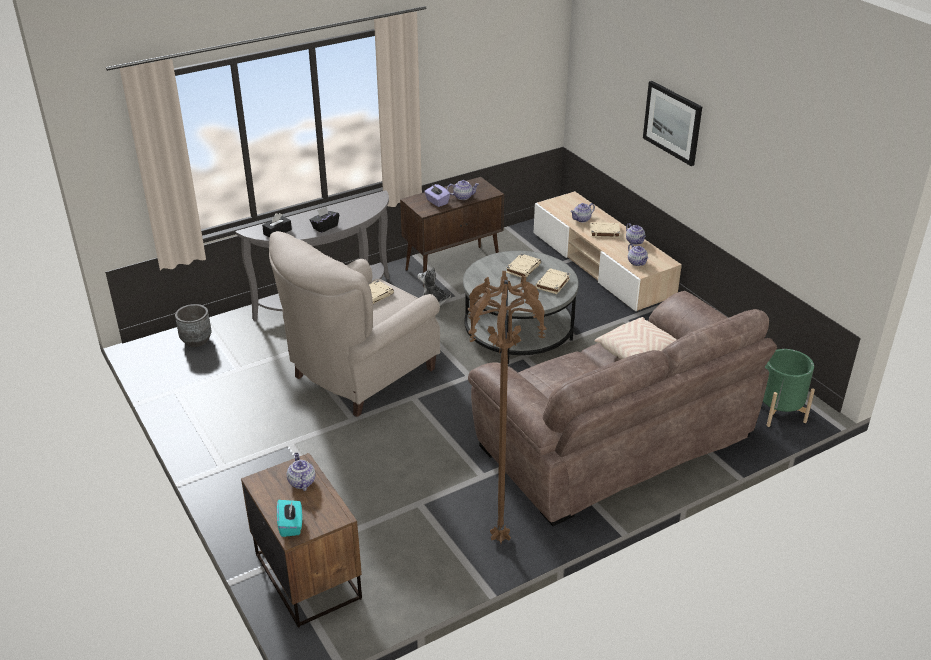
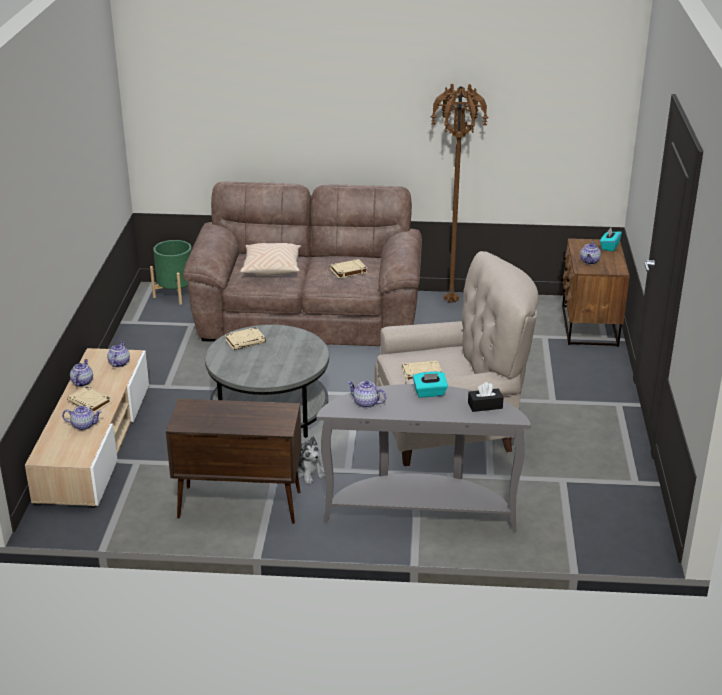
camera: 145 degrees left, 5 degrees down
(196, 340) = (592, 530): grey planter -> none
(325, 227) = (429, 393): black tissue box -> turquoise tissue box
(437, 202) = (260, 415): purple tissue box -> none
(463, 197) = (224, 411): teapot -> teapot (366, 403)
(523, 268) = (249, 363): beige book -> beige book (348, 271)
(672, 122) = (51, 231): picture -> none

